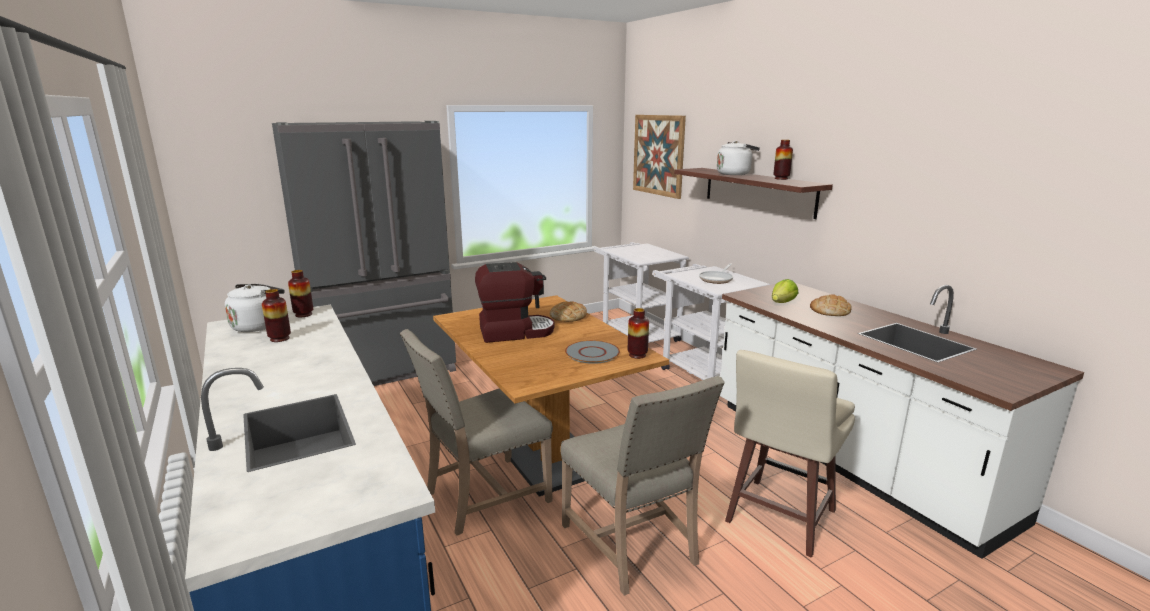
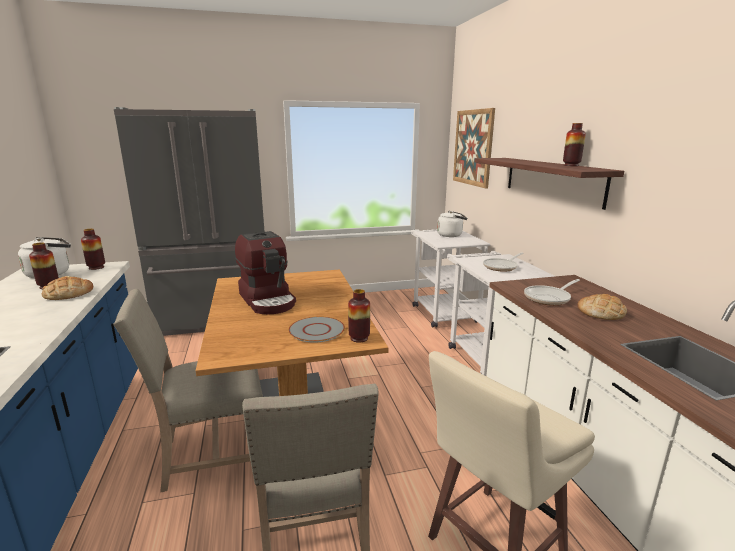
camera: 15 degrees right, 0 degrees up
(515, 331) = (268, 300): coffee machine -> coffee machine turned 60 degrees clockwise
(568, 316) = (330, 290): bread -> bread (68, 293)
(735, 174) = (528, 161): white kettle -> white kettle (451, 235)
(782, 303) = (549, 298): lettuce -> frying pan

